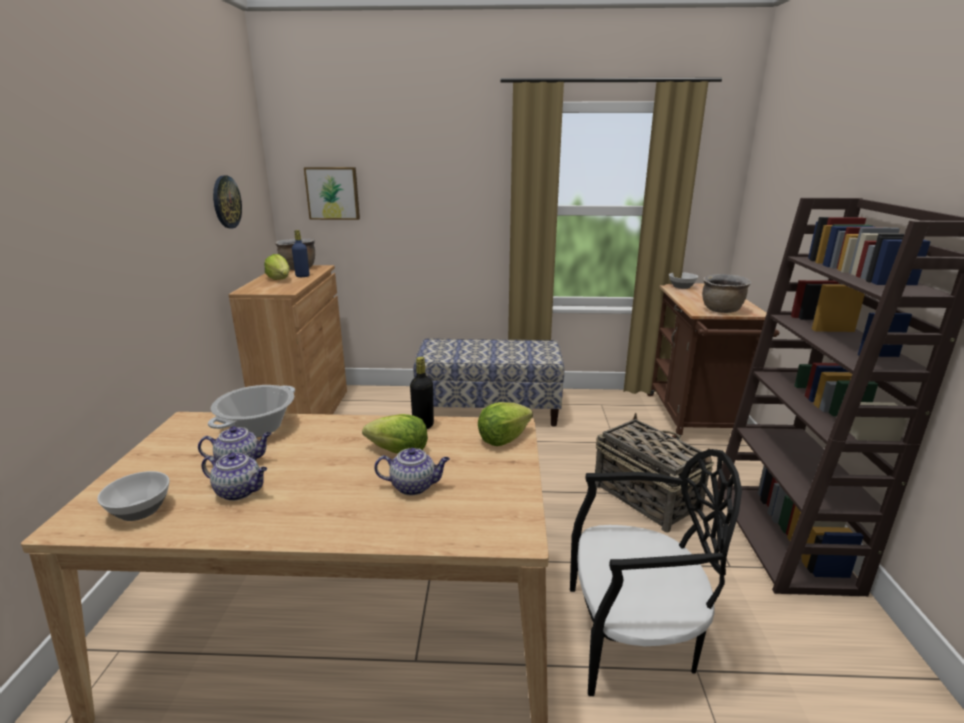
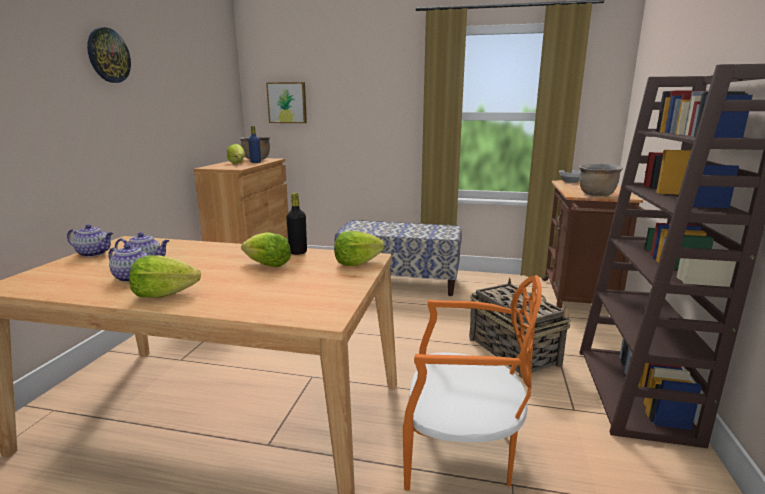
camera: 10 degrees right, 5 degrees down
(139, 510) = (56, 282): bowl -> none
(226, 202) = (199, 101): wall clock -> wall clock (108, 55)
(257, 428) = (173, 246): cooking pot -> none
(299, 518) = (164, 294): none -> lettuce
(414, 486) = (264, 284): teapot -> teapot (94, 253)
(633, 638) = (461, 452): black chair -> orange chair

